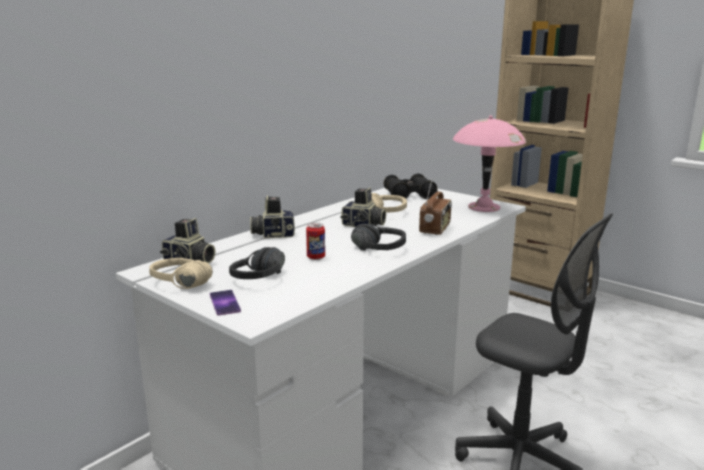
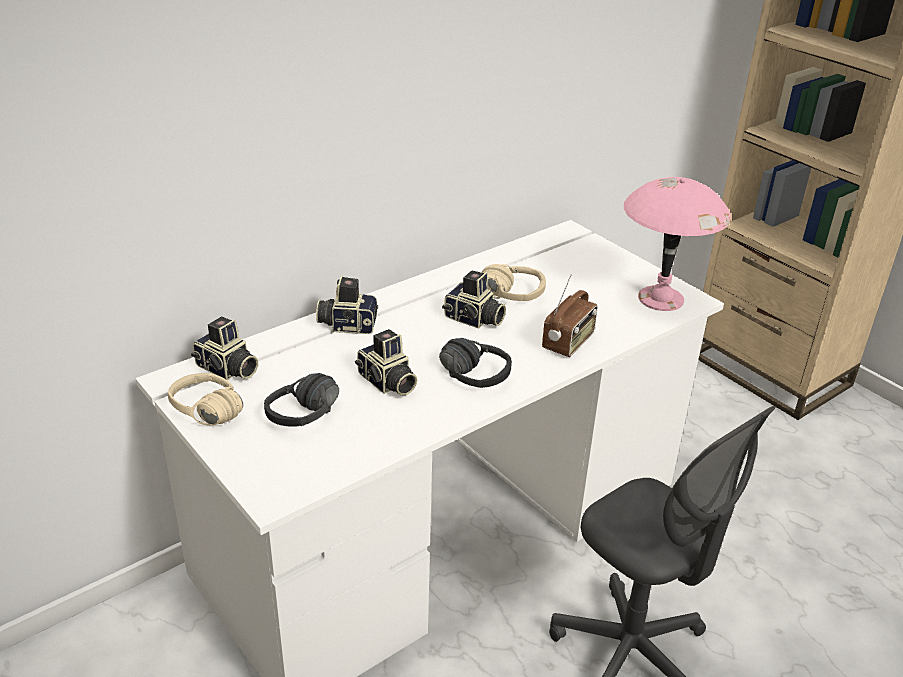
camera: 10 degrees right, 15 degrees up
(224, 303) = (248, 457): phone -> none
(316, 257) = (386, 383): can -> camera
(409, 195) = (564, 256): black binoculars -> none

